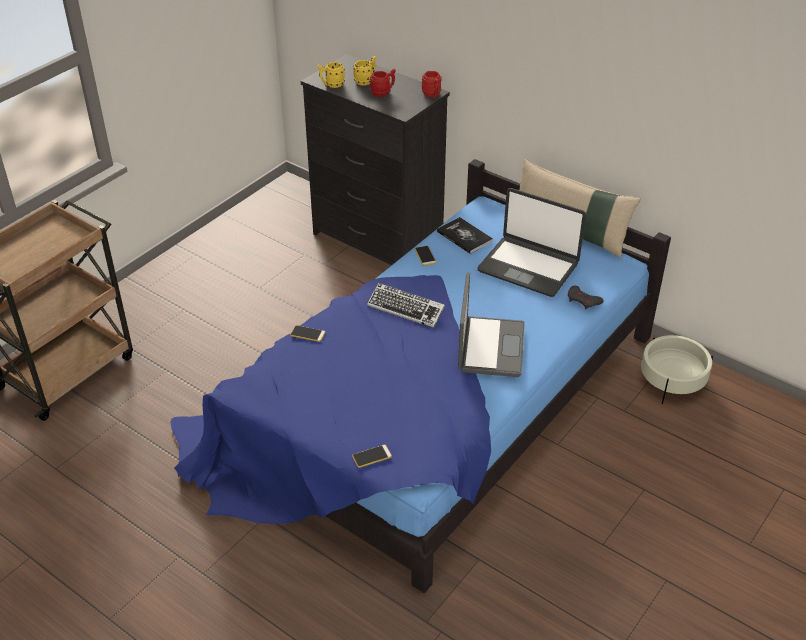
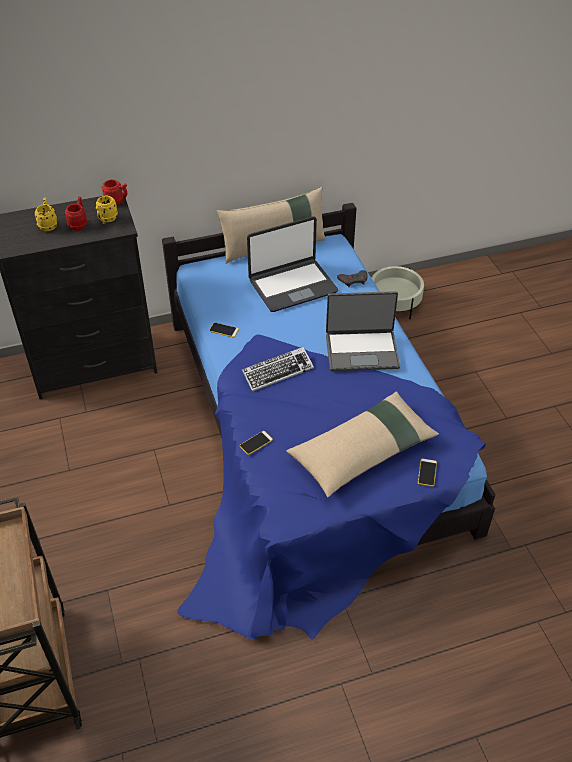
camera: 55 degrees left, 5 degrees up
(331, 85) = (28, 245): yellow mug -> yellow mug (106, 220)
(359, 403) = (363, 451): none -> beige pillow
(464, 236) = (223, 298): book -> none
(489, 347) = (362, 350): laptop -> laptop turned 135 degrees clockwise

